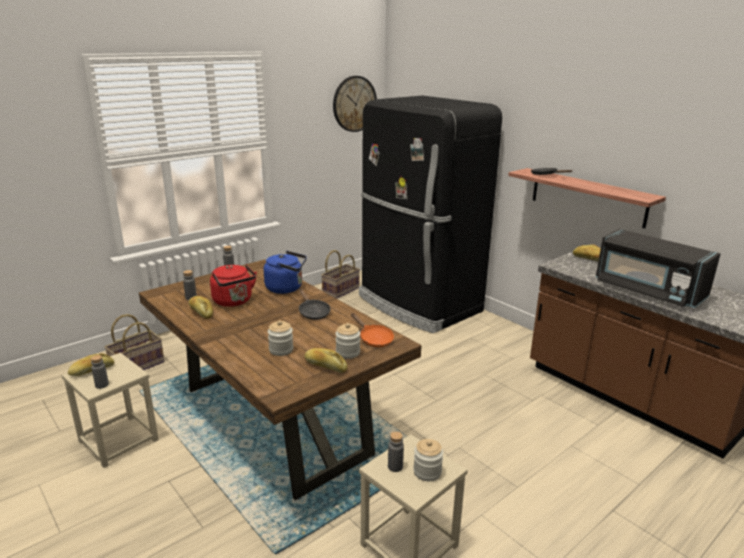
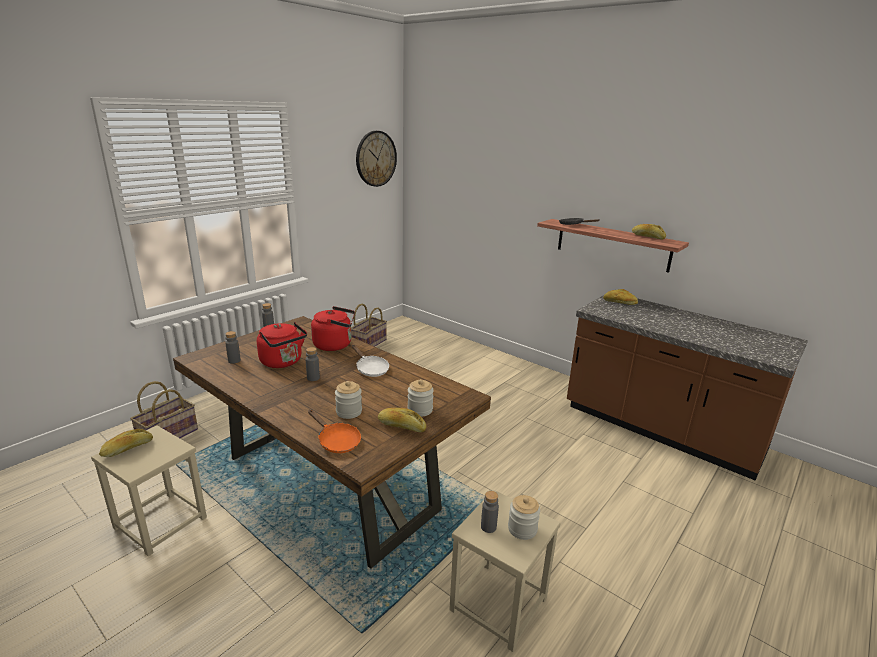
camera: 10 degrees left, 0 degrees up
(102, 385) = (142, 464): grey bottle -> grey bottle (313, 378)
(201, 312) = (250, 376): bread -> bread (647, 237)
(286, 288) = (335, 345): blue kettle -> red kettle
(313, 312) = (370, 369): black frying pan -> white frying pan
(373, 339) = (441, 393): orange frying pan -> orange frying pan (336, 441)
(418, 304) = (447, 353): black fridge -> none
(647, 291) = (682, 330): black microwave -> none

